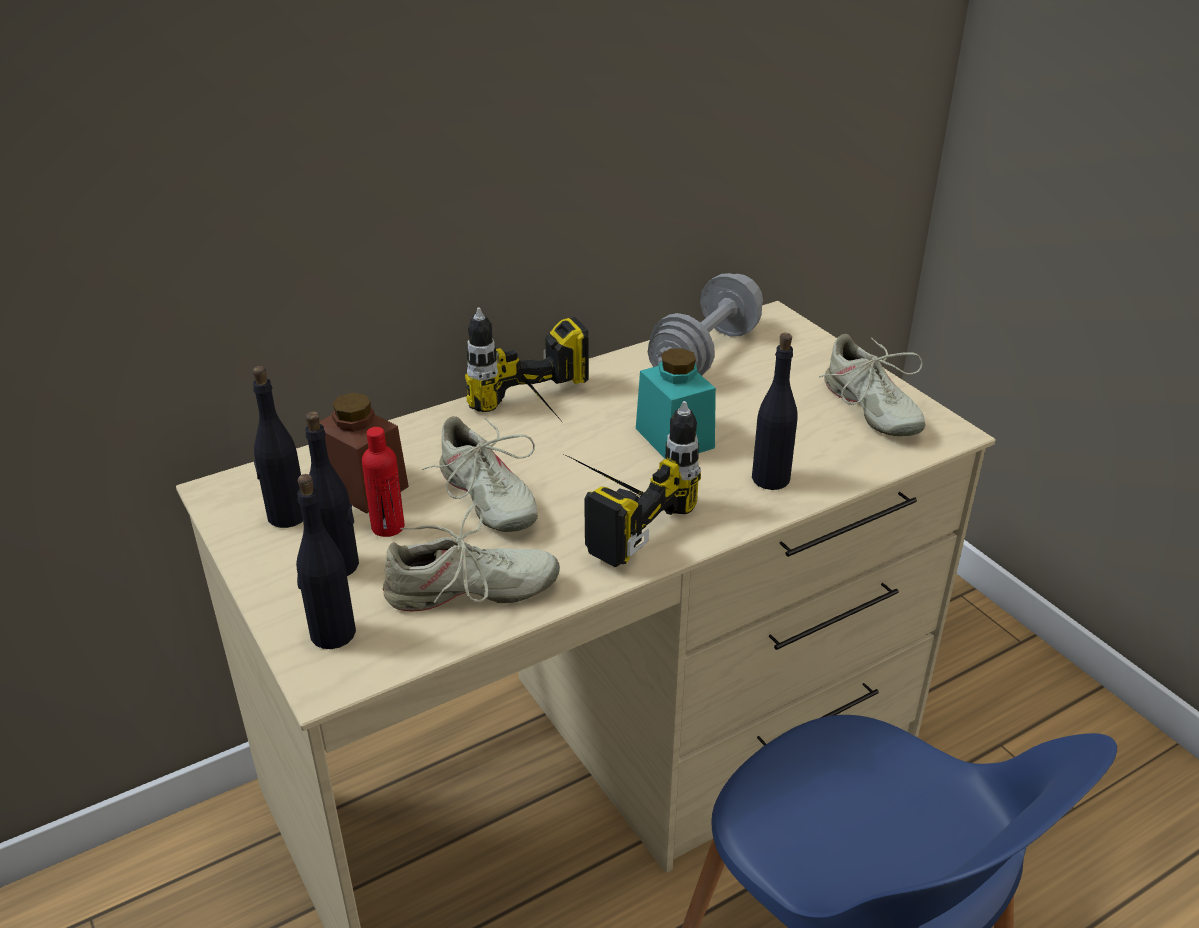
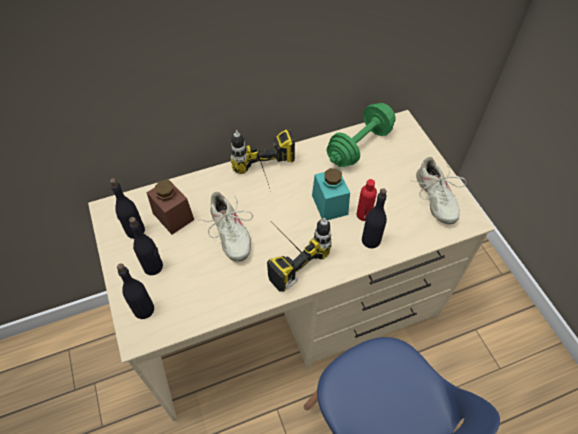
camera: 10 degrees right, 20 degrees up
(388, 527) = (180, 245): red bottle -> red bottle (364, 215)
(470, 592) = (210, 293): beige shoe -> none
(705, 354) = (359, 146): grey dumbbell -> green dumbbell

